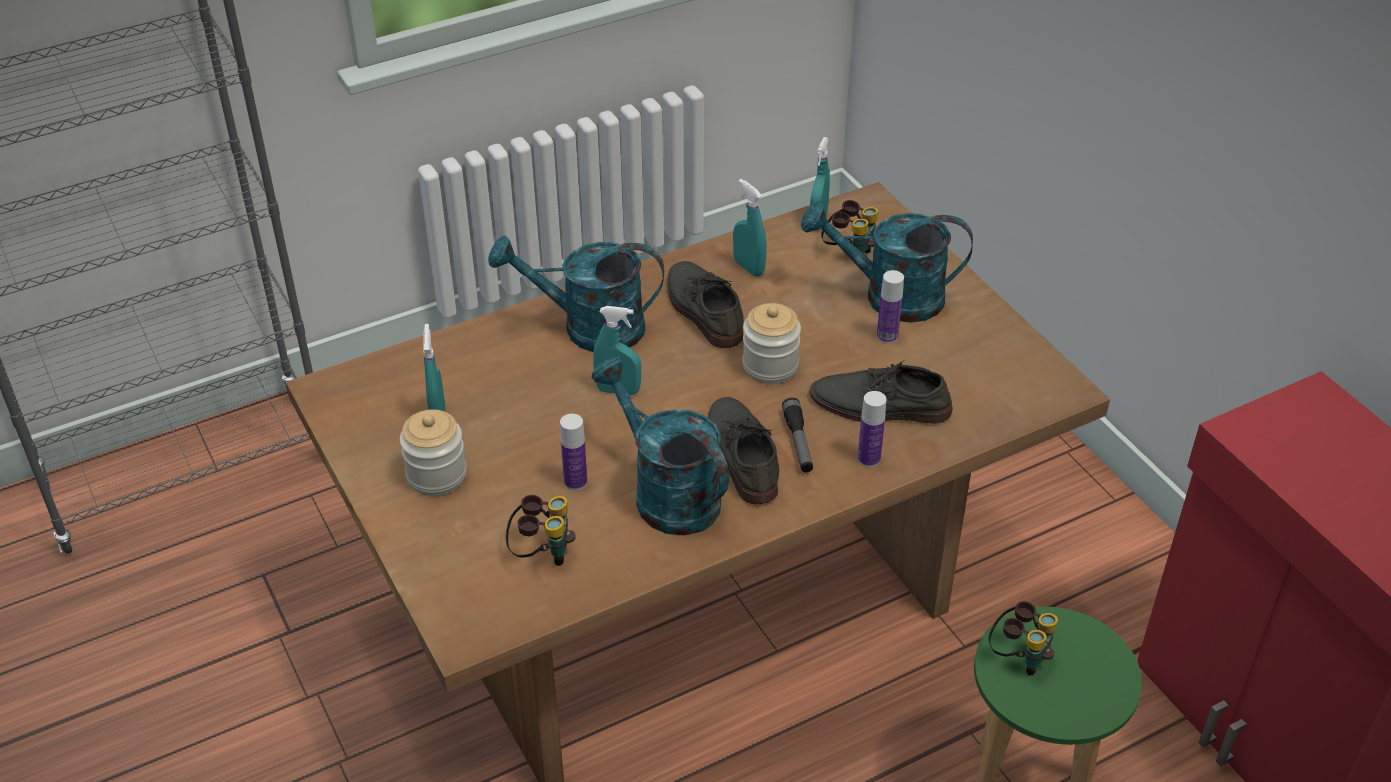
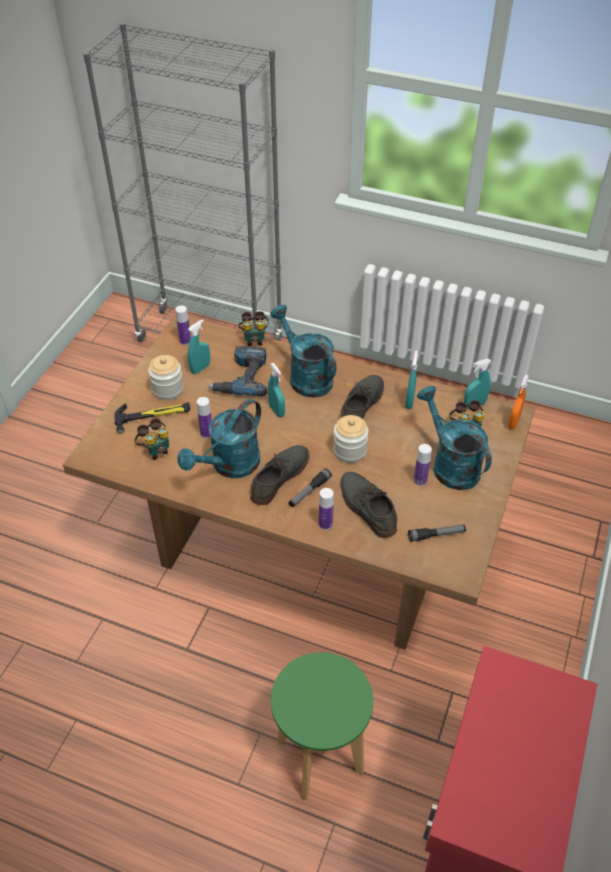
camera: 50 degrees right, 5 degrees up
(360, 403) = (185, 341): none -> bottle
(469, 519) = (153, 415): none -> hammer
(510, 388) = (241, 377): none -> power drill
(666, 493) = (229, 466): turquoise watering can -> turquoise watering can turned 150 degrees counterclockwise
(882, 210) = (513, 422): none -> orange spray bottle
(986, 375) = (436, 535): none -> flashlight
(1019, 657) = (314, 676): binoculars -> binoculars (254, 339)

